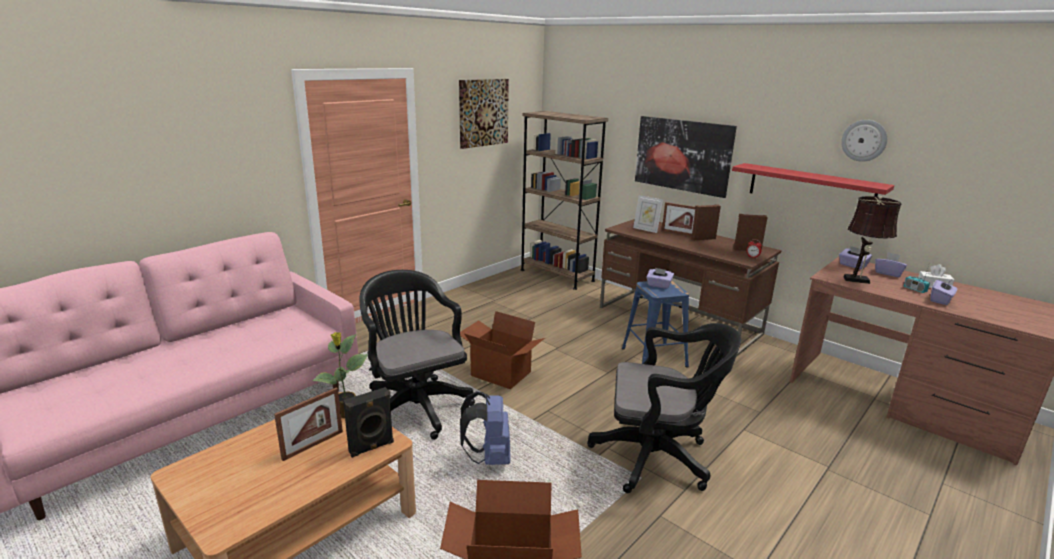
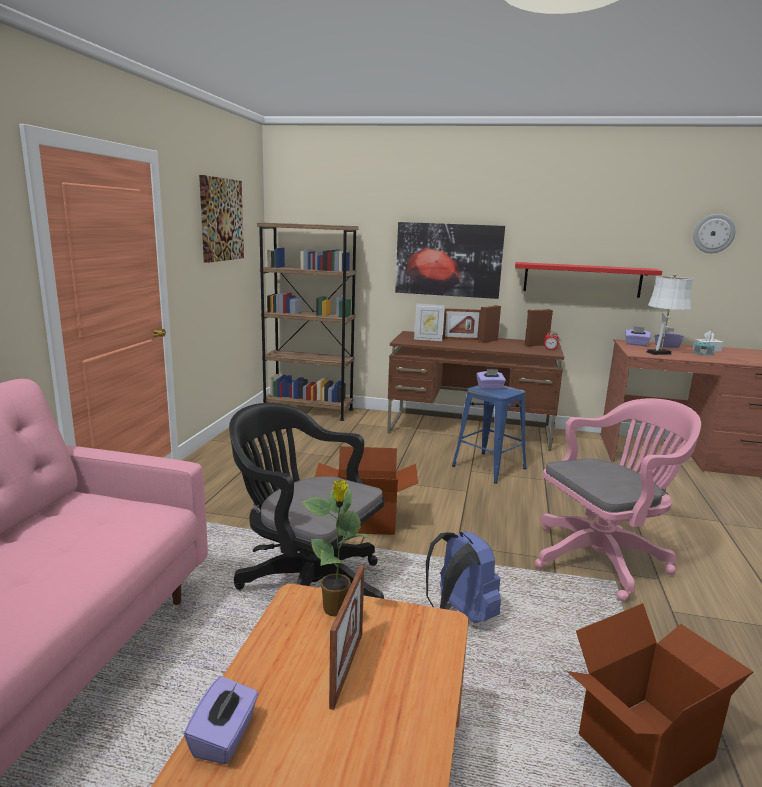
camera: 30 degrees left, 5 degrees down
(371, 448) = (428, 640): black speaker -> none
(657, 458) = (603, 558): black office chair -> pink office chair
(859, 280) = (660, 353): brown table lamp -> white table lamp
(864, 140) = (627, 231): wall clock -> wall clock (713, 233)
(941, 300) = (730, 358): purple tissue box -> purple tissue box (224, 737)

